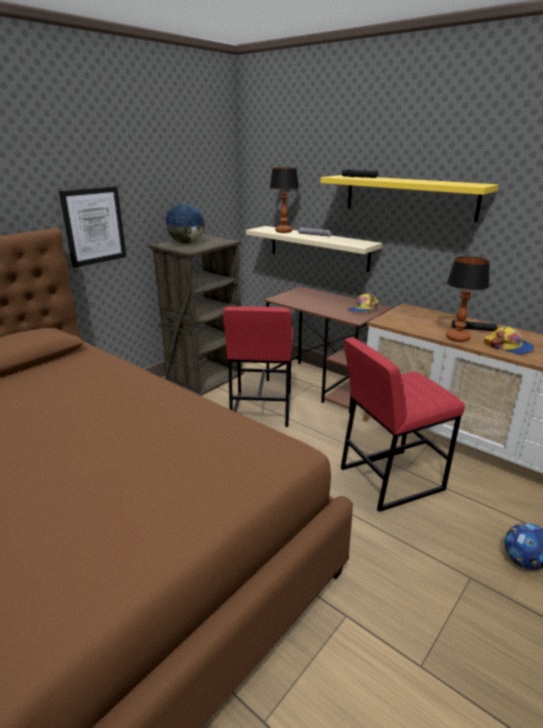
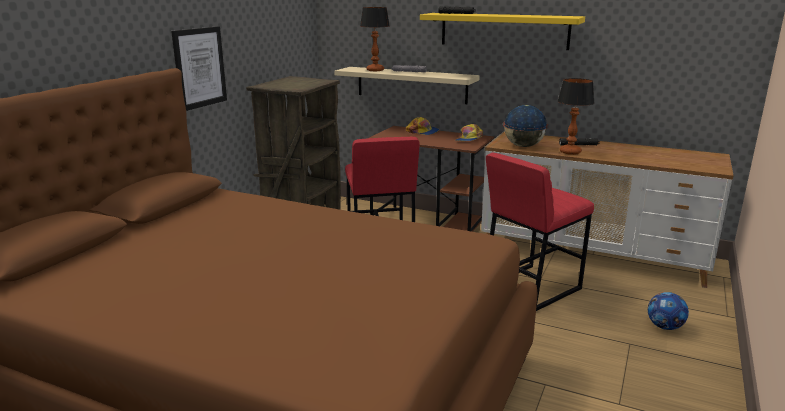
camera: 15 degrees left, 5 degrees down
(186, 243) = (286, 84): globe -> globe (523, 146)
(508, 347) = (614, 154): cap -> cap (423, 132)

